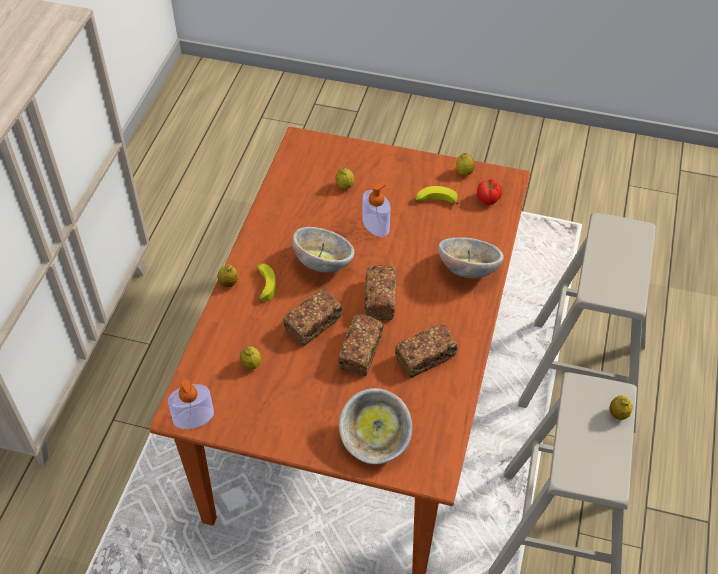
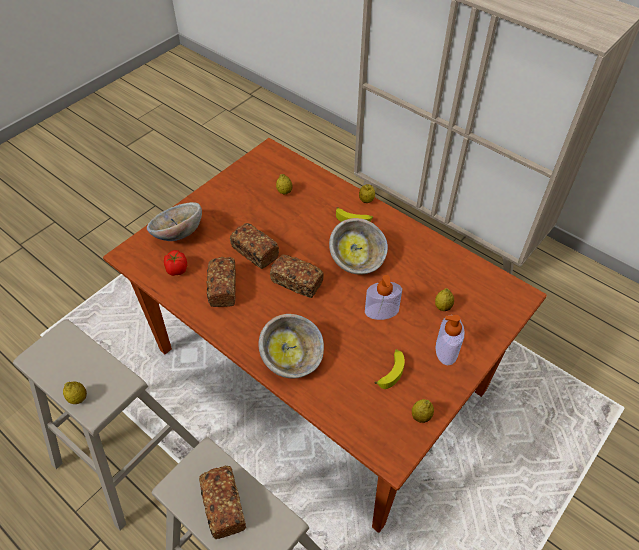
camera: 115 degrees right, 0 degrees up
(193, 417) = (262, 156): soap dispenser -> soap dispenser (446, 350)
(313, 325) = (298, 234): bread -> bread (223, 506)
(488, 199) = (372, 420): tomato -> tomato (177, 270)

